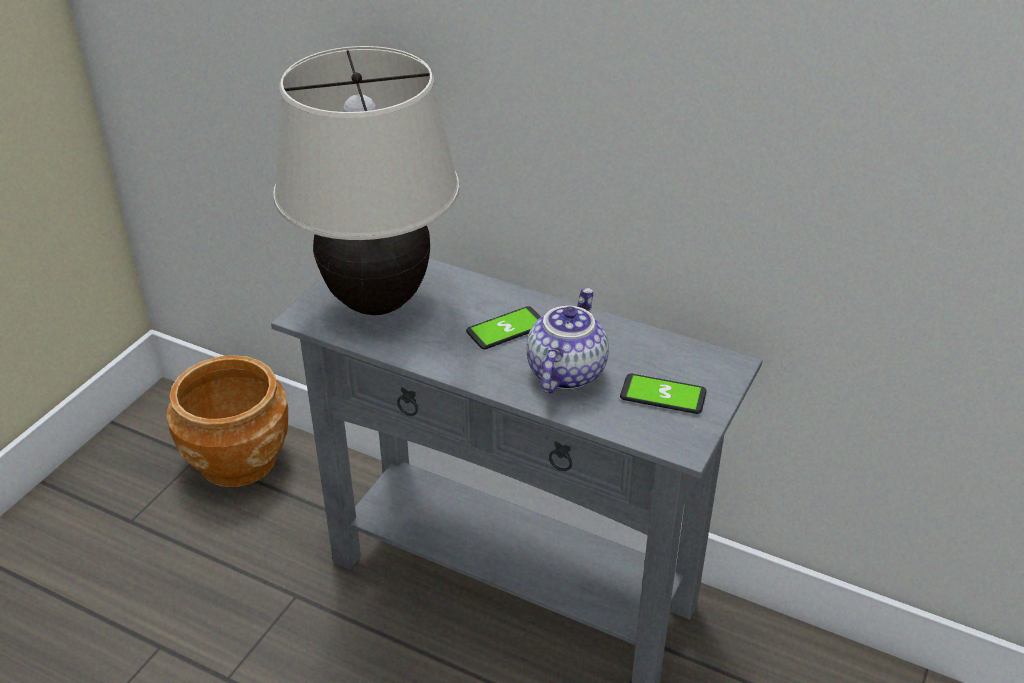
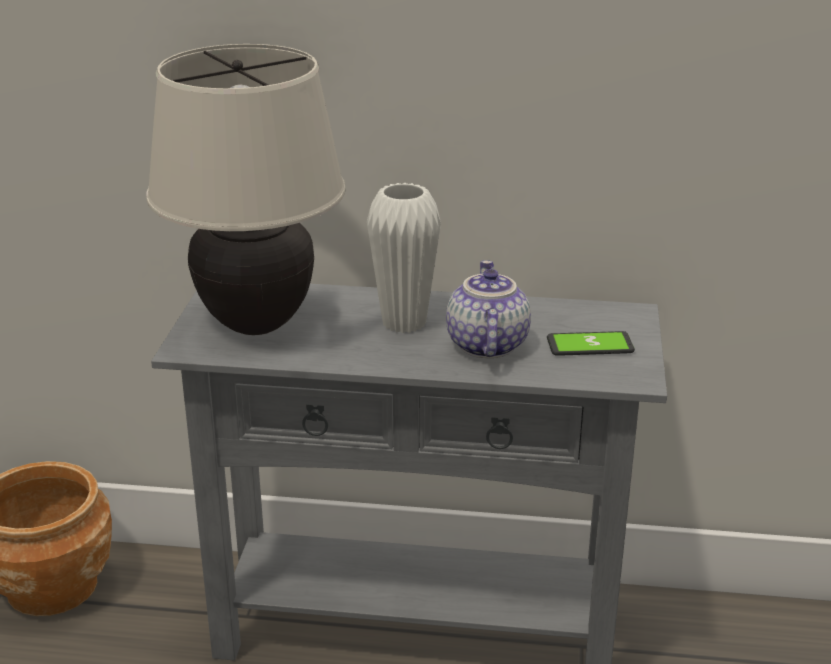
camera: 20 degrees left, 10 degrees down
(506, 329) = (404, 323): phone -> white vase

